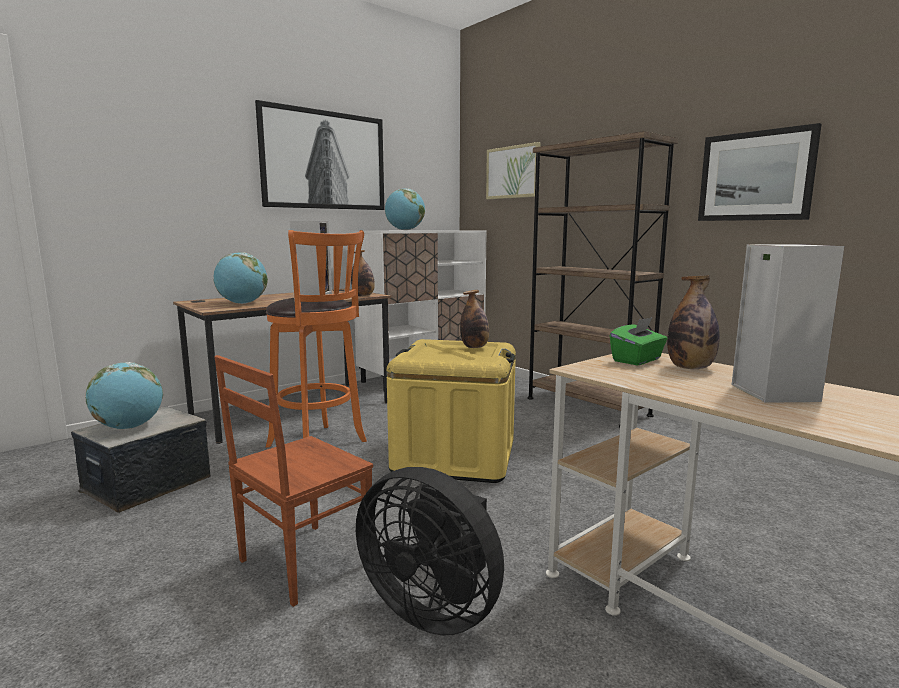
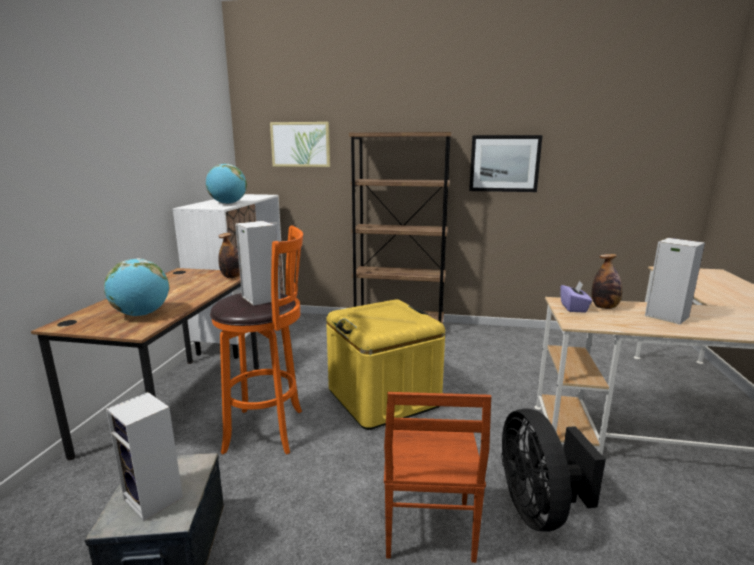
camera: 40 degrees left, 5 degrees up
(129, 427) = (155, 499): globe -> speaker
(324, 160) = (142, 137): picture -> none
(433, 608) = (539, 508): black fan -> black fan turned 90 degrees clockwise
(474, 347) = (387, 309): bottle -> none
(637, 360) = (574, 308): green tissue box -> purple tissue box

